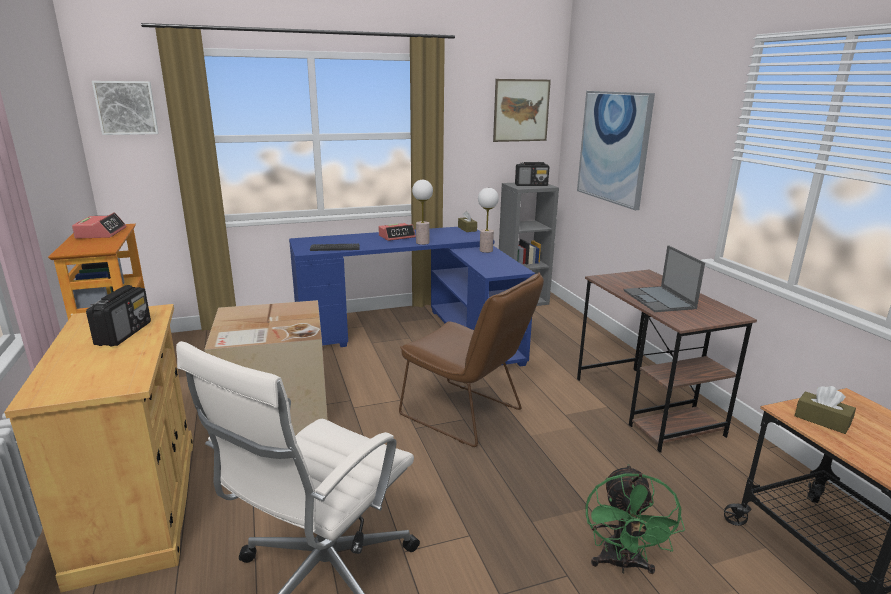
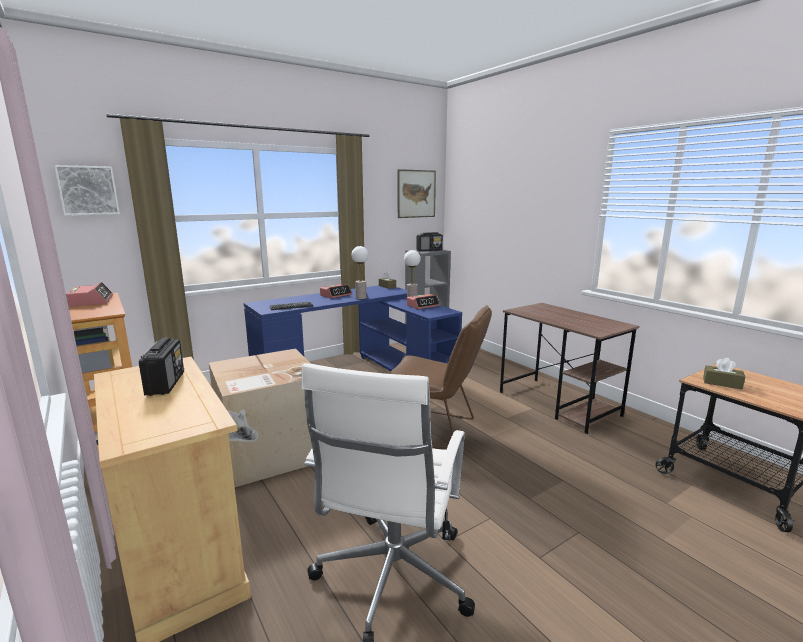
camera: 15 degrees left, 5 degrees down
(493, 259) = (423, 306): none -> alarm clock
(613, 147) = (494, 217): picture -> none
(621, 564) = (610, 516): green fan -> none
(659, 300) = (567, 320): laptop -> none

